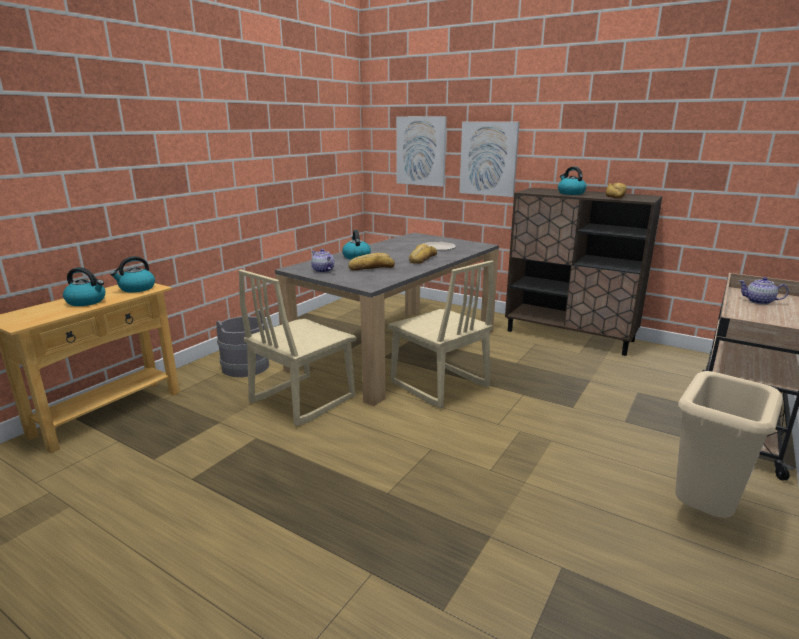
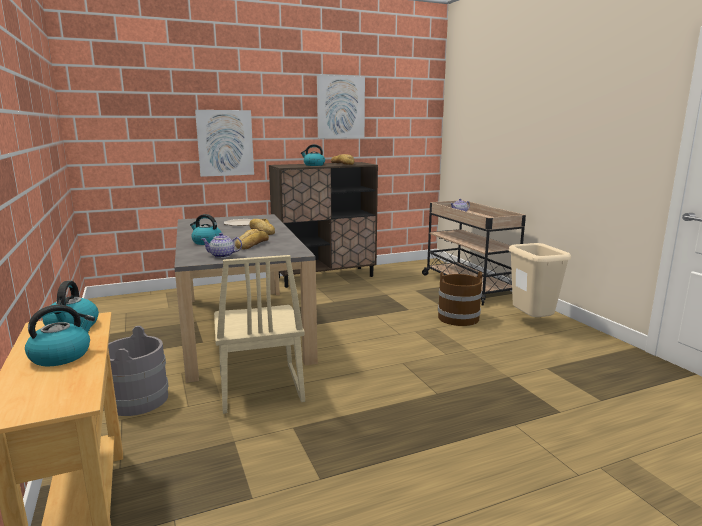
camera: 55 degrees left, 5 degrees down
(421, 151) = (148, 139): picture -> picture (340, 107)
(438, 385) = (324, 333): beige chair -> none
(608, 447) = (458, 318): none -> brown bucket

